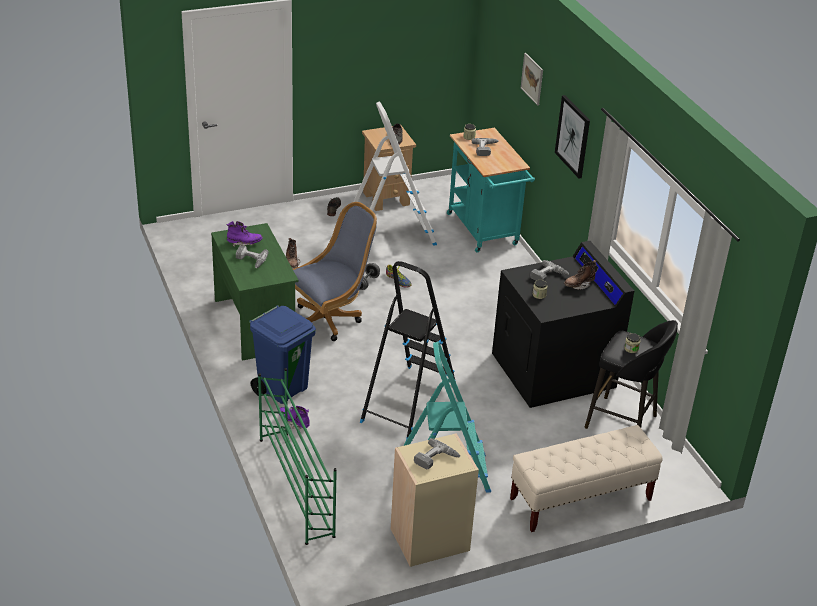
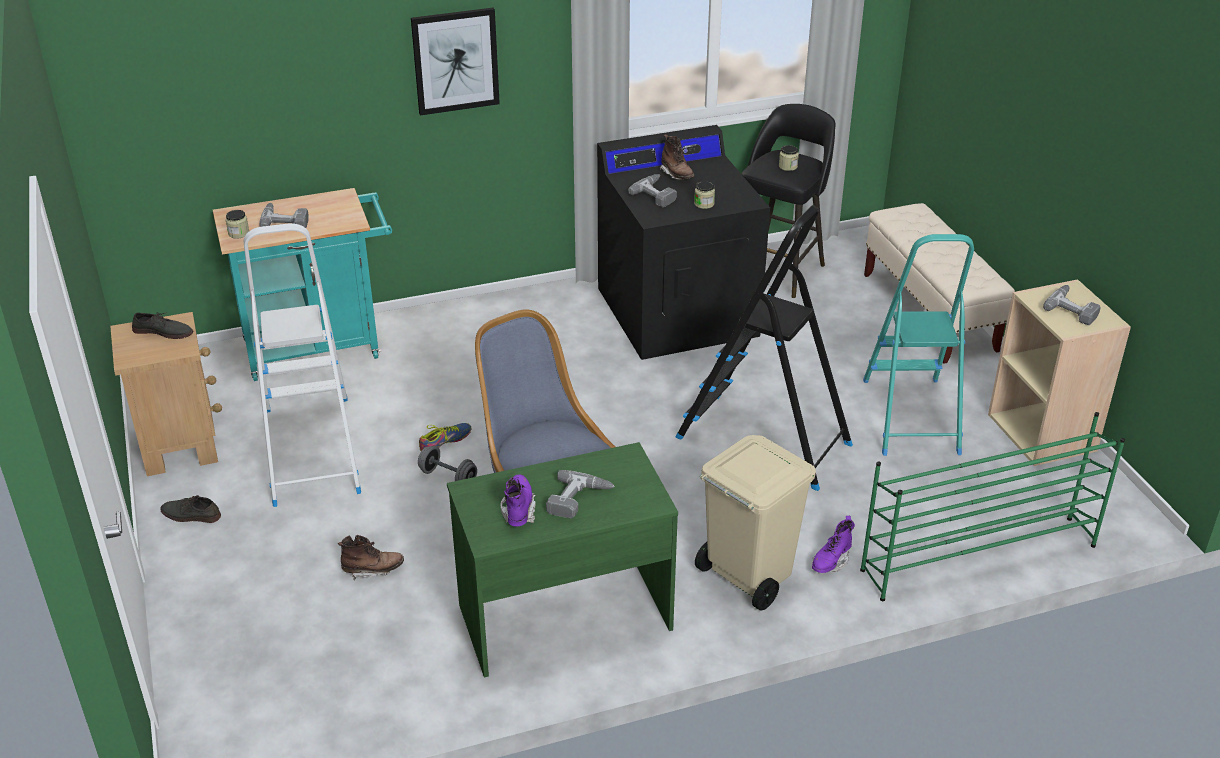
camera: 85 degrees left, 0 degrees up
(283, 389) = (747, 576): blue trash can -> beige trash can
(532, 78) = (301, 56): picture -> none

